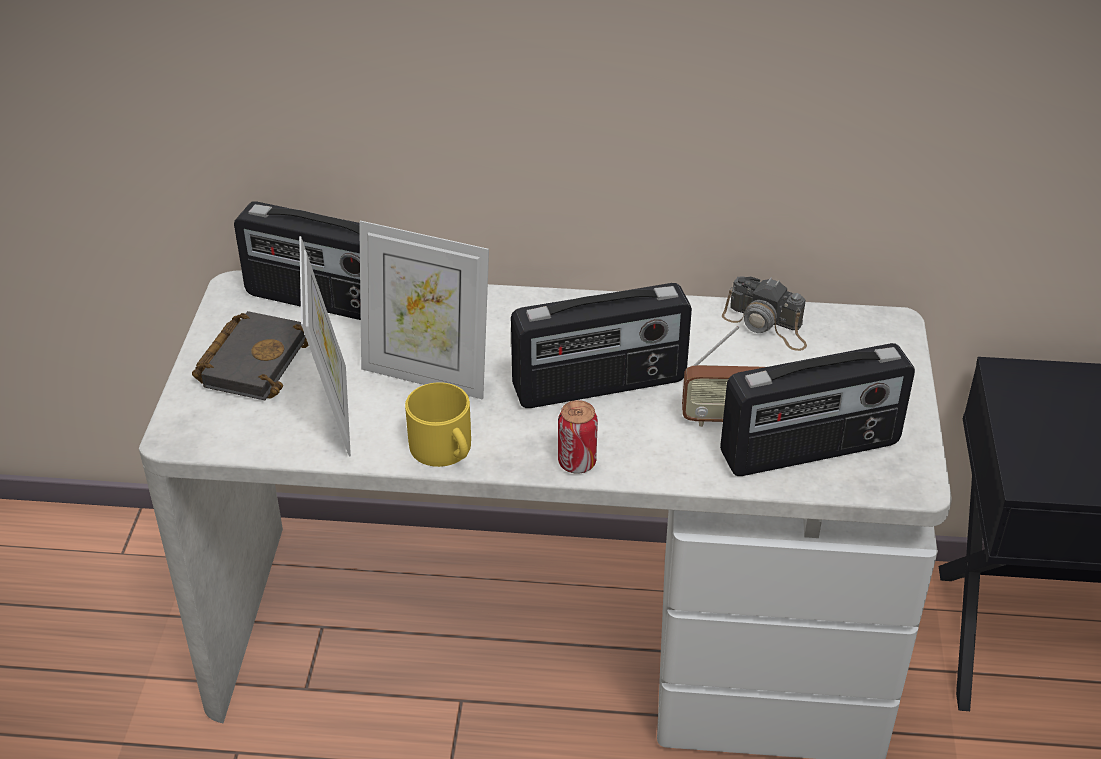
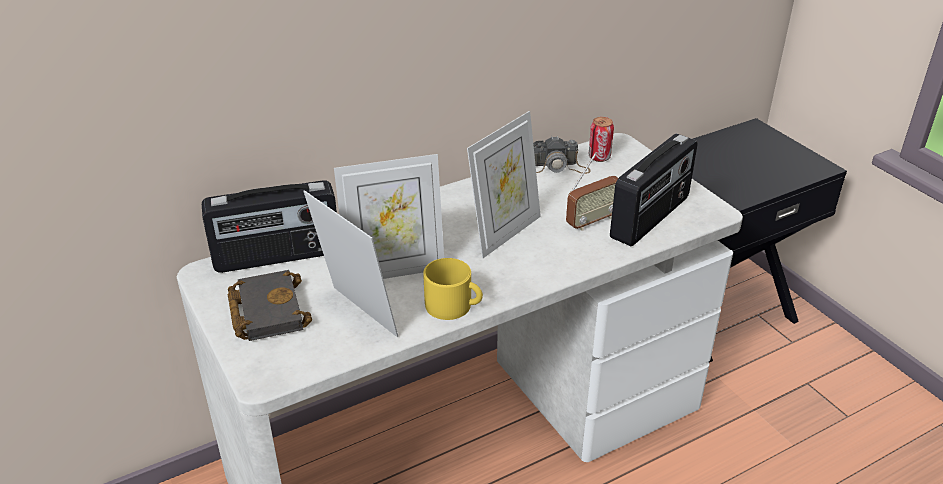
camera: 35 degrees left, 5 degrees down
(577, 463) = (539, 278): can -> can (599, 157)
(600, 386) = (504, 233): radio -> picture frame

